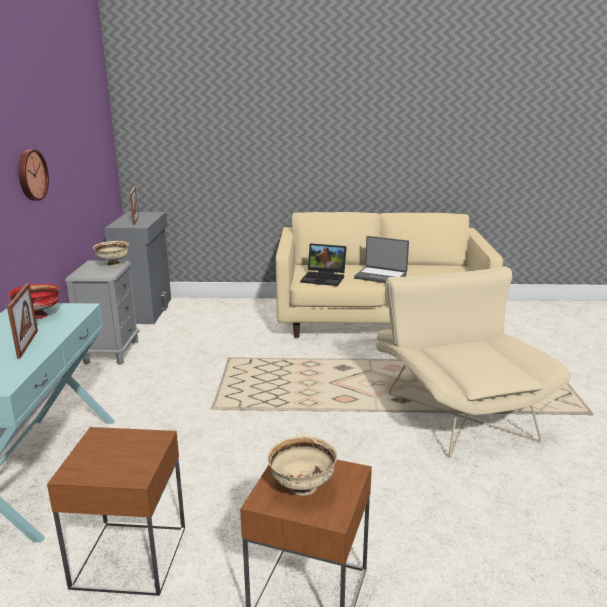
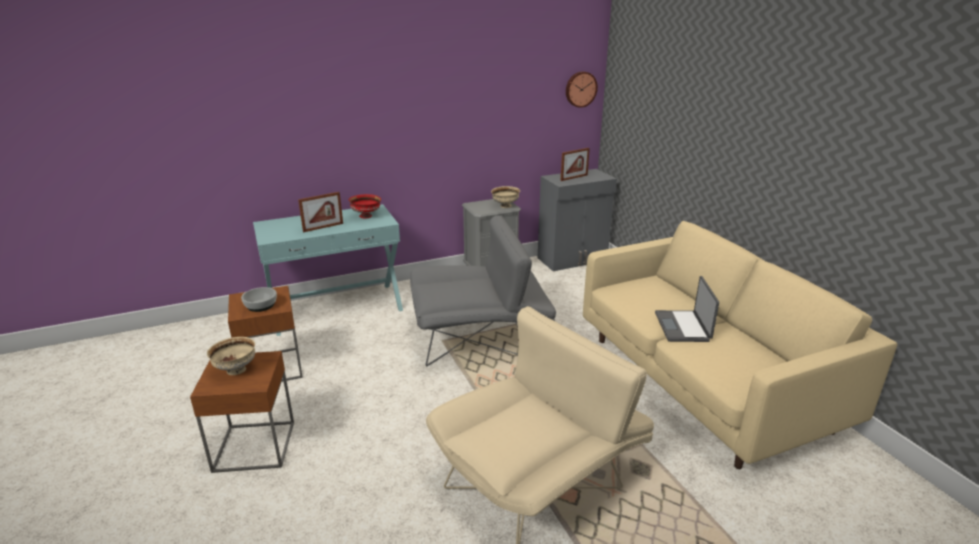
camera: 65 degrees right, 5 degrees up
(31, 175) = (438, 121): wall clock -> wall clock (580, 89)
(128, 455) = (260, 305): none -> bowl
(230, 387) = (480, 338): none -> grey armchair
(325, 278) = (635, 298): laptop -> none

